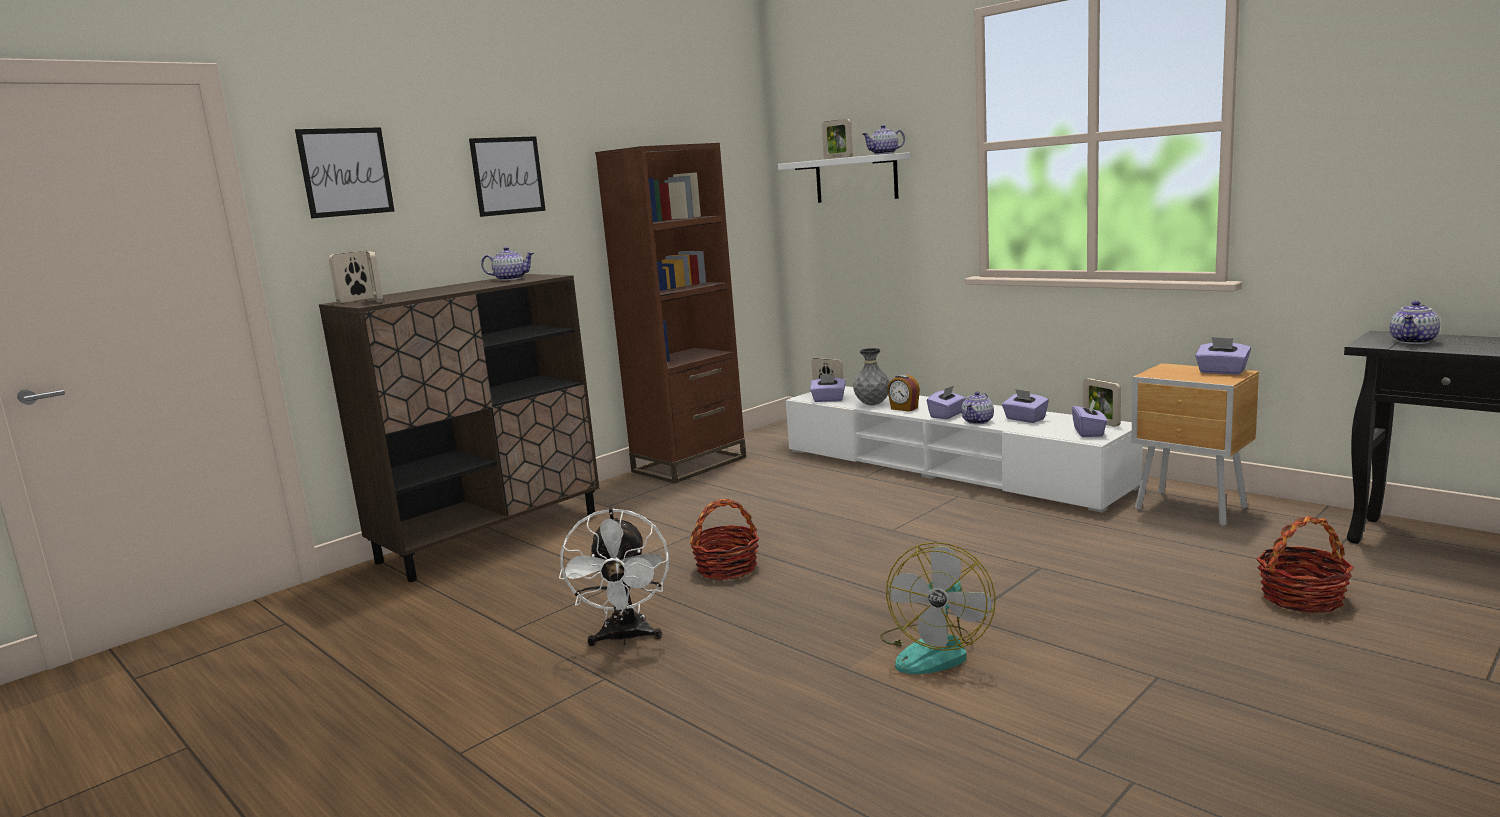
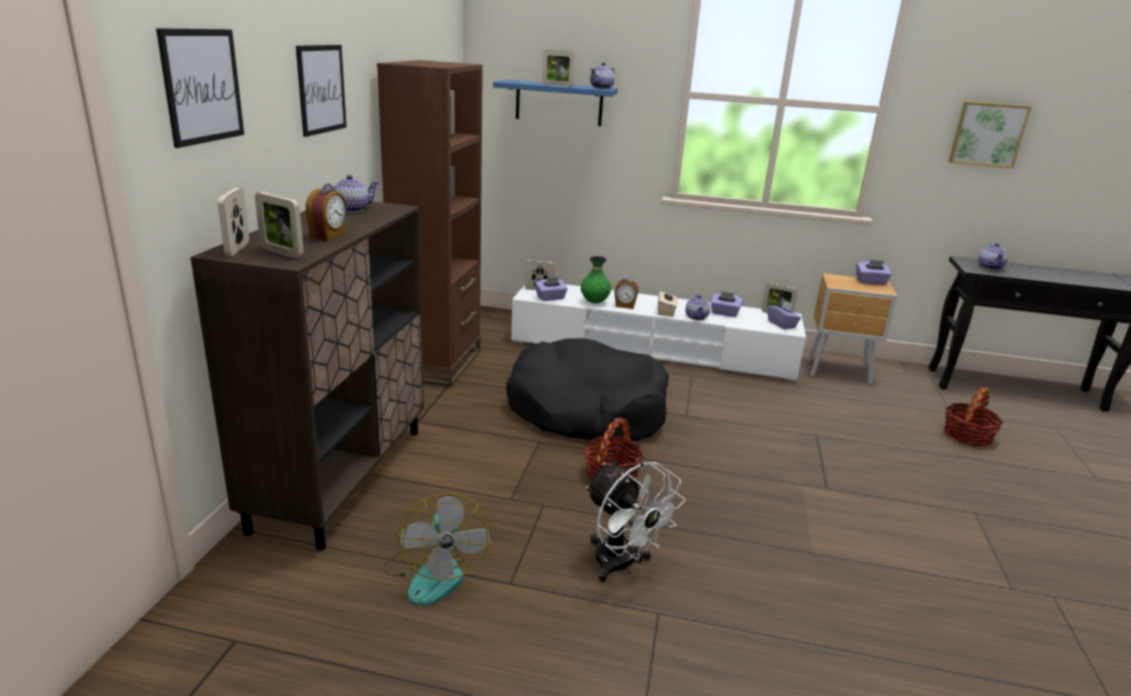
camera: 35 degrees left, 10 degrees up
(441, 292) = (329, 236): none -> alarm clock
(783, 514) = (586, 410): none -> black dog bed
(856, 179) = (559, 103): white shelf -> blue shelf
(872, 405) = (594, 302): grey vase -> green vase
(935, 650) = (842, 521): fan -> fan (435, 573)
(947, 415) = (666, 311): purple tissue box -> beige tissue box
(1399, 135) = (987, 134): none -> picture

